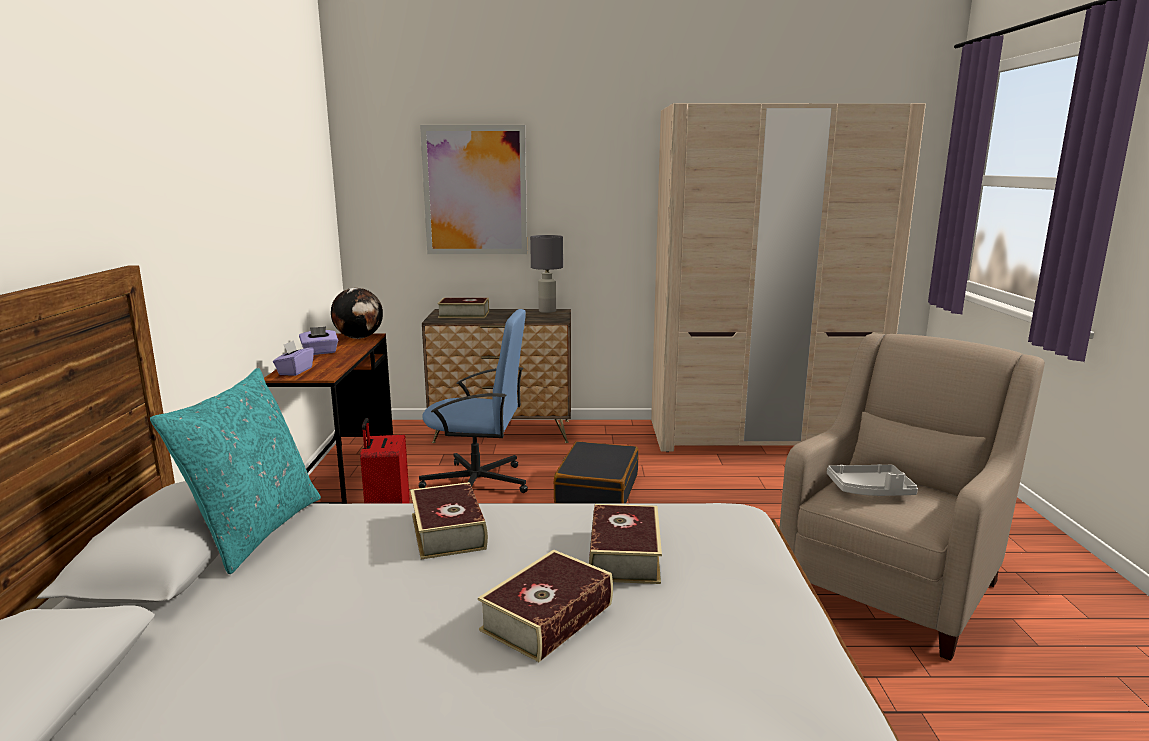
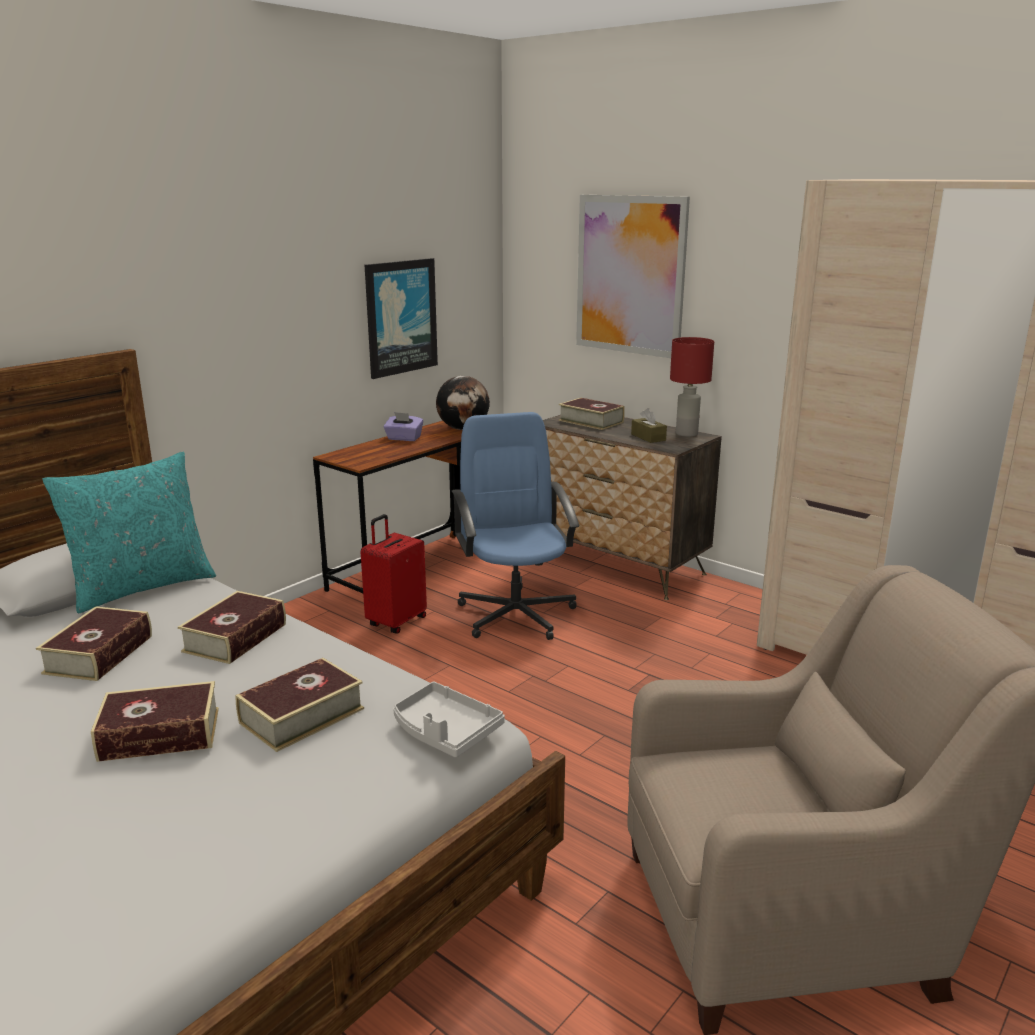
camera: 40 degrees right, 5 degrees up
(291, 236) = (400, 317): none -> picture
(295, 371) = (350, 454): purple tissue box -> none
(337, 594) = (99, 654): none -> book
(478, 483) = (516, 614): blue office chair -> blue office chair turned 150 degrees counterclockwise
(527, 317) = (648, 437): none -> brown tissue box
(546, 311) = (686, 434): grey table lamp -> red table lamp
(596, 489) = (618, 662): black suitcase -> none
(870, 490) = (728, 775): grey tray -> grey tray (445, 731)

